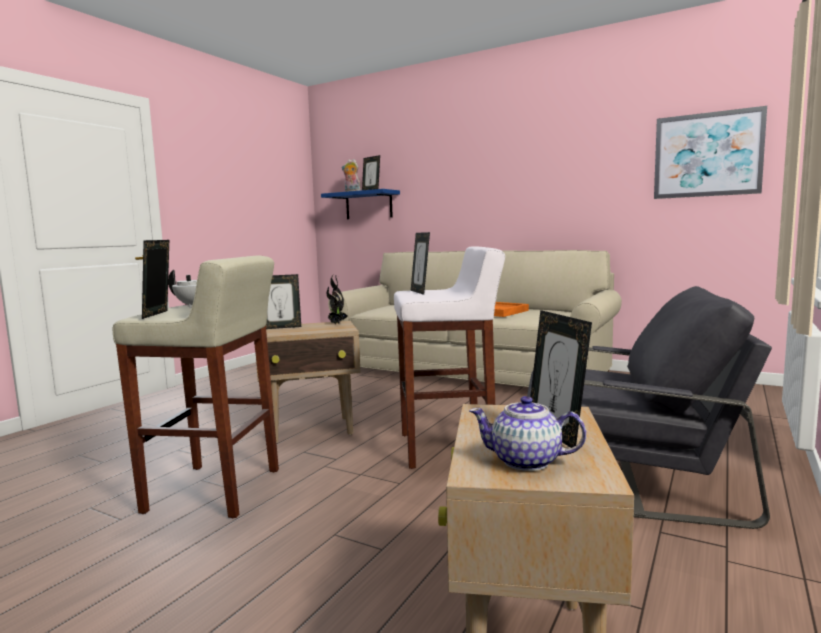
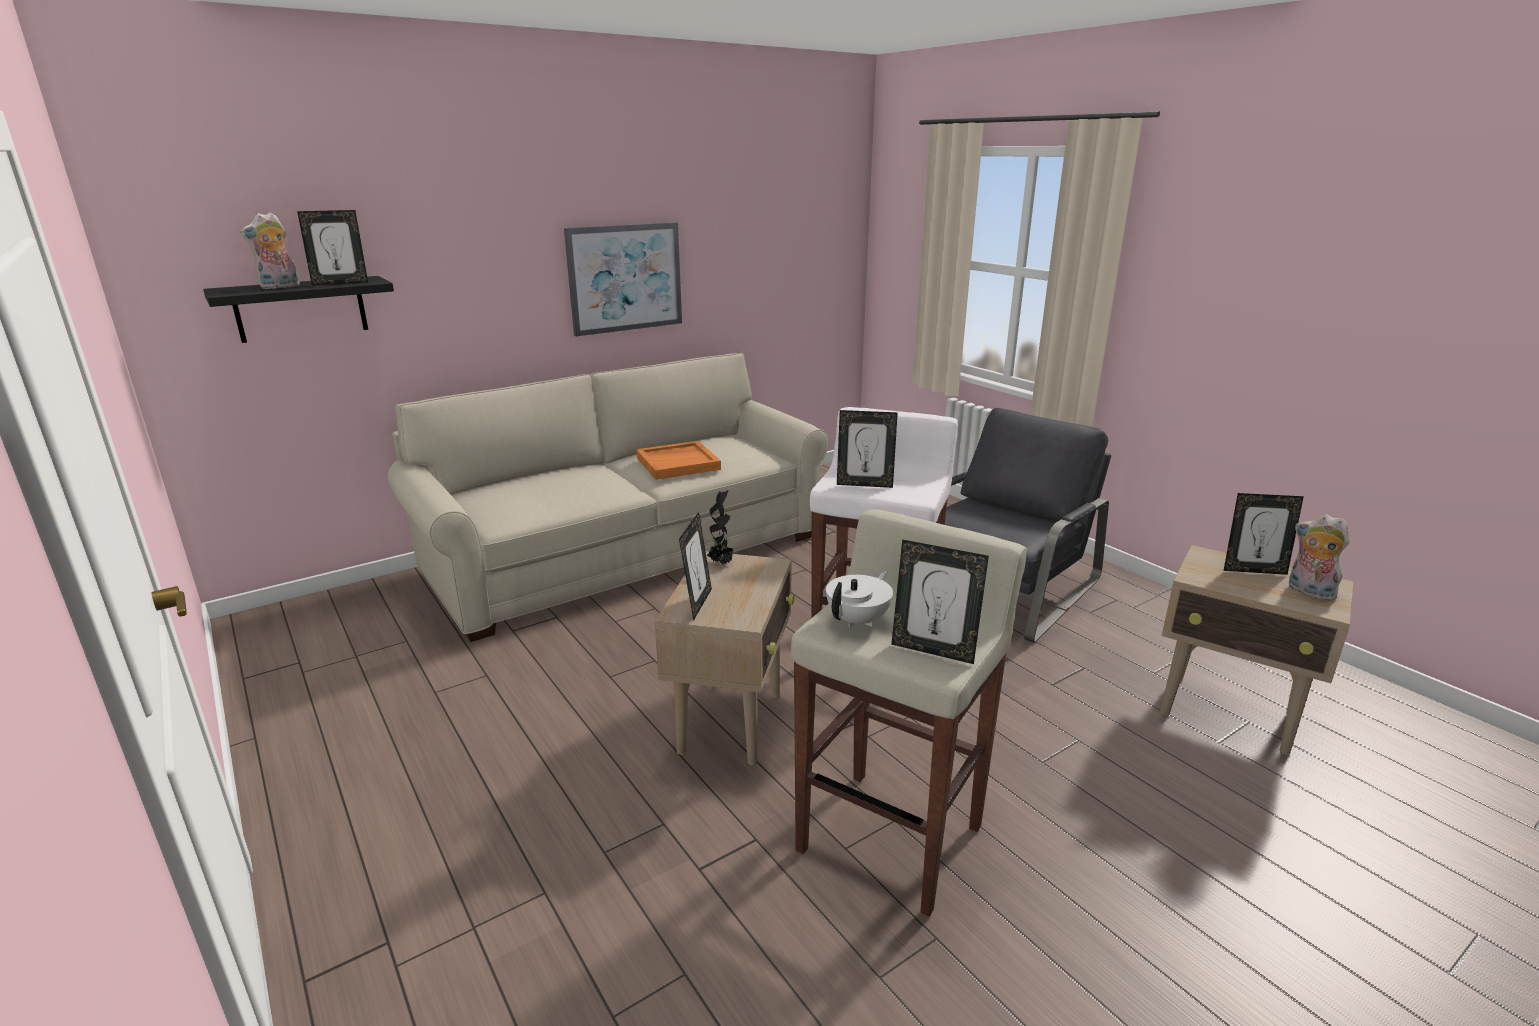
camera: 65 degrees left, 15 degrees up
(369, 205) = (301, 309): blue shelf -> black shelf
(526, 462) = (1308, 592): teapot -> plush toy
(707, 155) = (803, 230): picture -> picture (625, 278)

